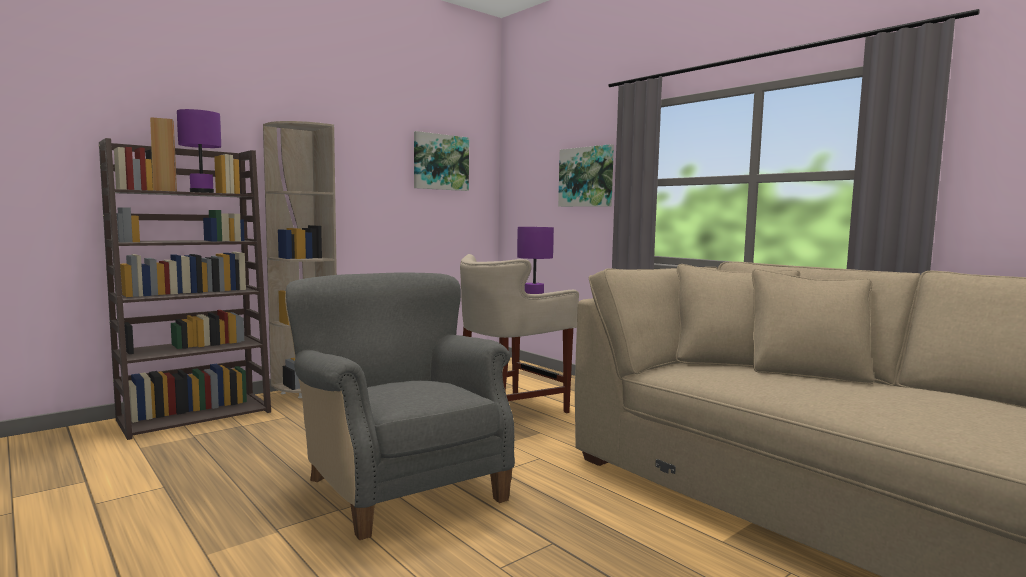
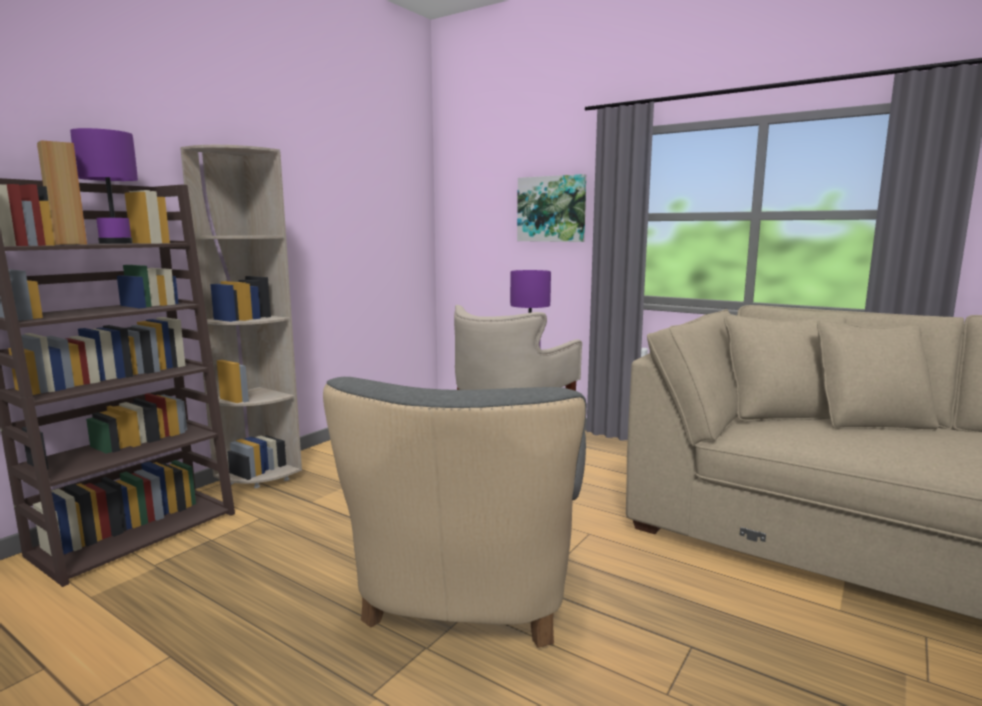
camera: 15 degrees left, 5 degrees up
(401, 483) = (470, 595): grey armchair -> grey armchair turned 120 degrees counterclockwise
(440, 162) = (378, 191): picture -> none

